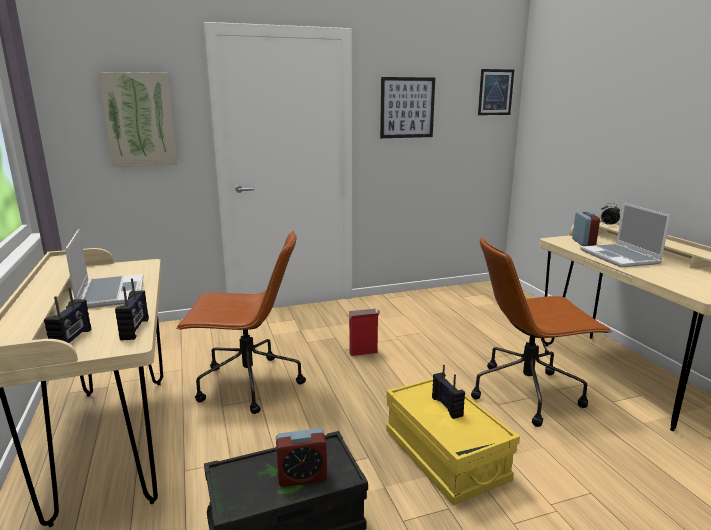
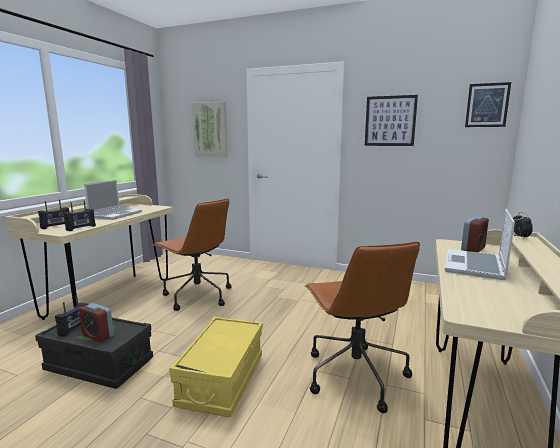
camera: 40 degrees right, 5 degrees down
(362, 352) = (284, 303): cardboard box -> none
(447, 406) = (229, 340): radio -> radio (74, 328)
(527, 392) = (354, 374): brown office chair -> brown office chair turned 135 degrees counterclockwise

